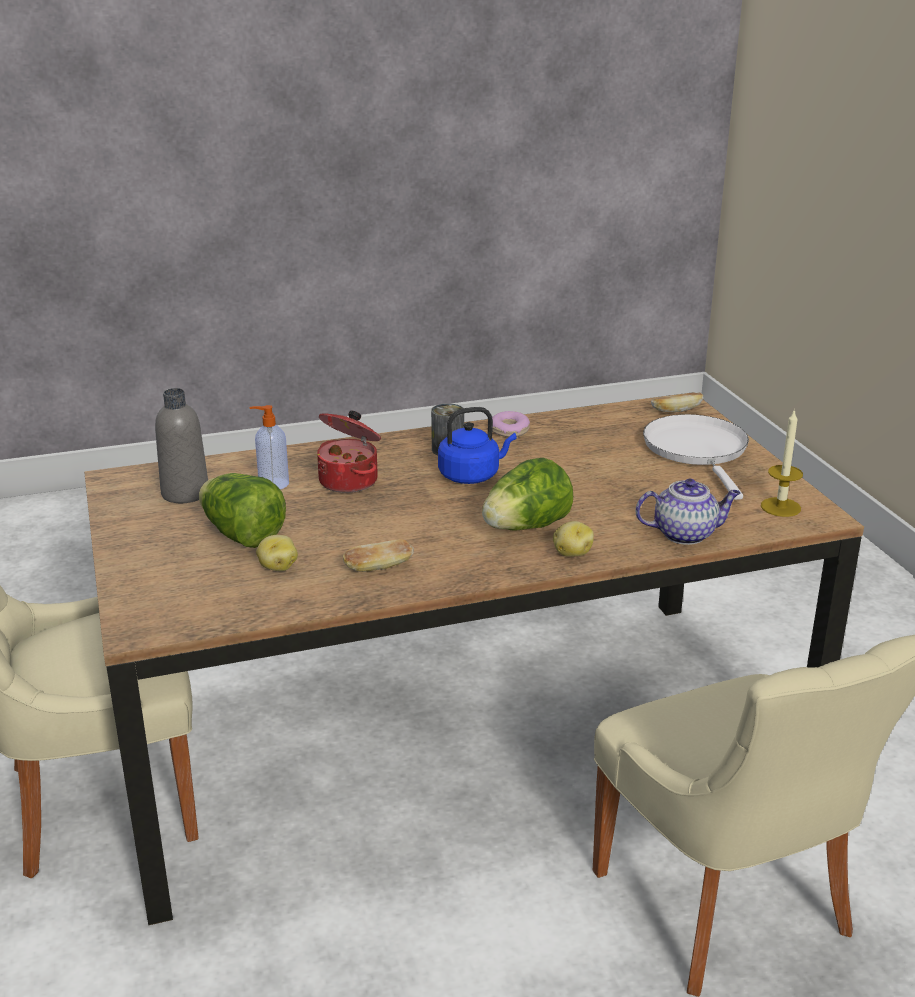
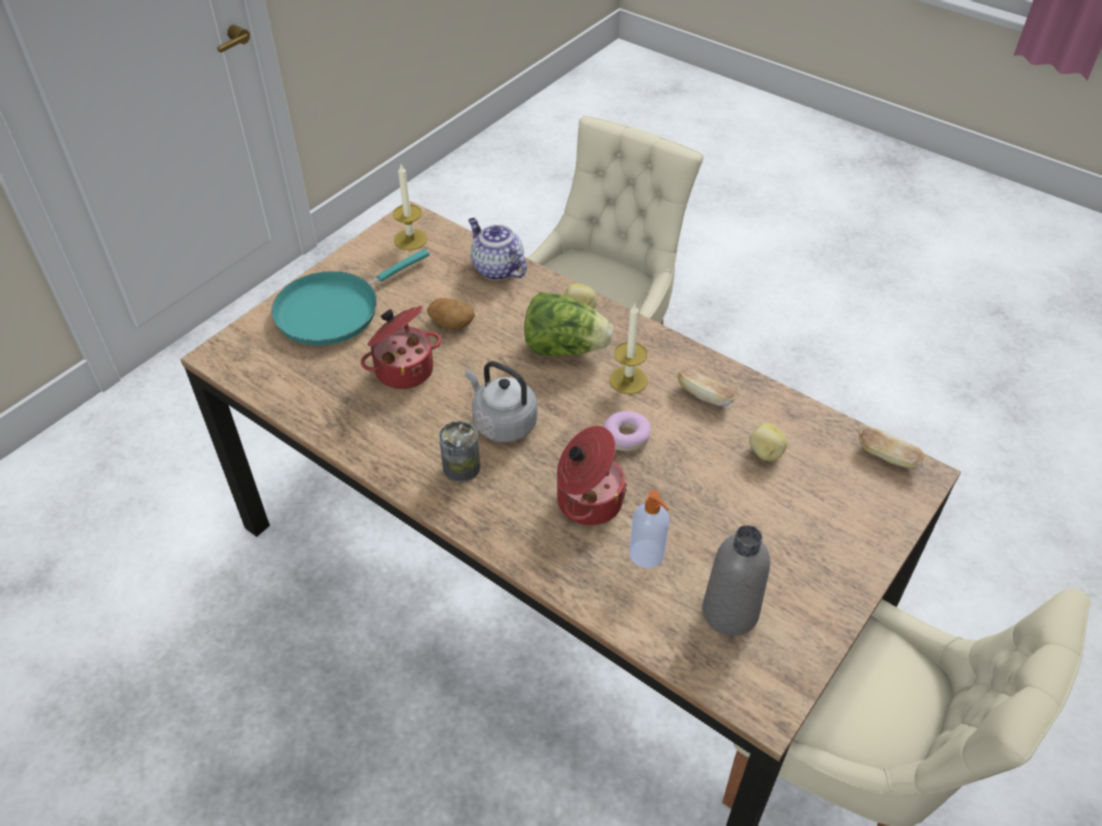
camera: 125 degrees left, 20 degrees up
(242, 535) = (749, 509): lettuce -> none
(446, 541) = (628, 380): none -> candle
(472, 475) = (502, 422): blue kettle -> grey kettle
(509, 431) = (381, 445): donut -> donut (626, 436)
(585, 457) = (403, 369): none -> cooking pot
(623, 490) = (451, 323): none -> potato
(676, 411) = (244, 352): bread -> bread (887, 458)
(697, 451) = (334, 310): white frying pan -> turquoise frying pan

